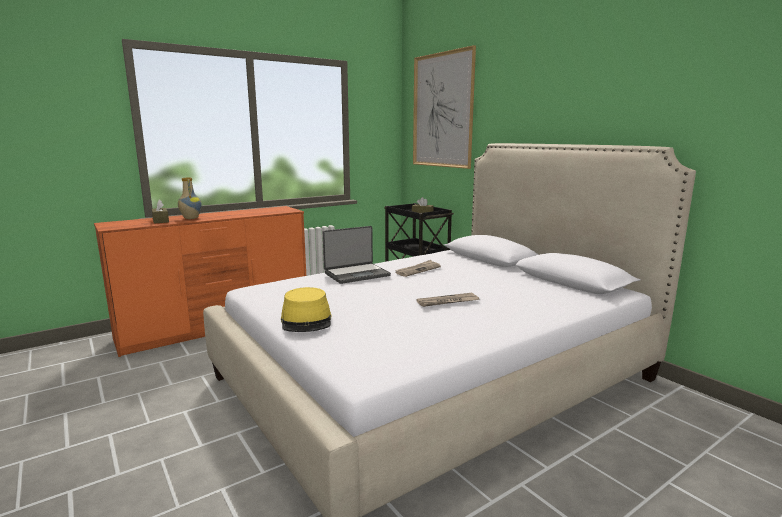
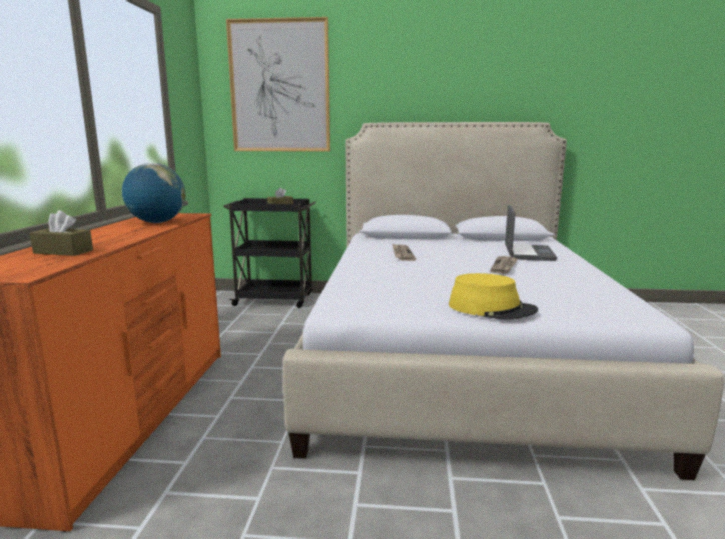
camera: 50 degrees left, 0 degrees up
(190, 218) = (98, 241): vase -> none
(254, 212) = (157, 222): none -> globe
(356, 274) = (377, 268): laptop -> laptop (527, 253)

